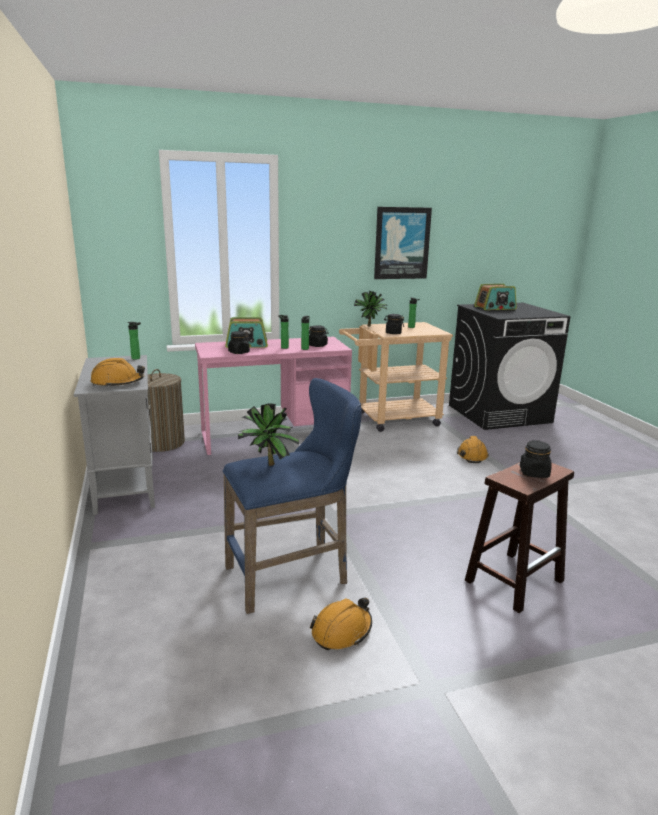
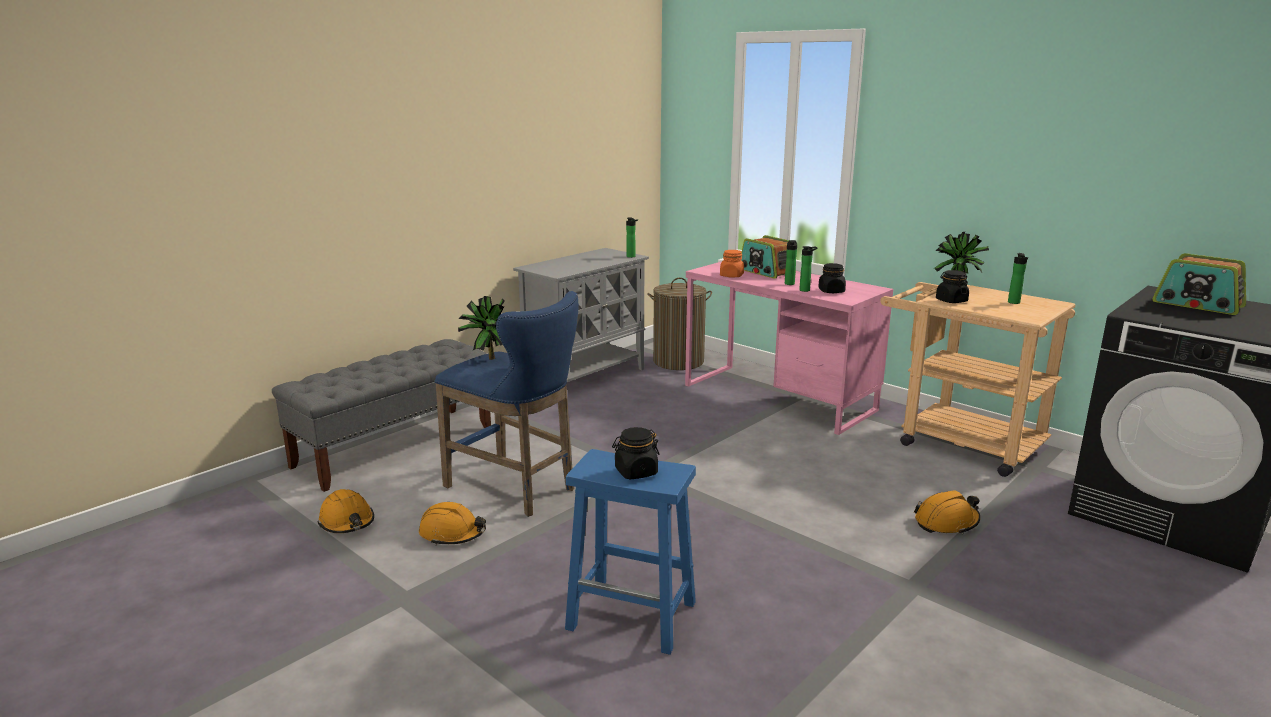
camera: 60 degrees right, 0 degrees up
(117, 383) = (556, 269): orange hard hat -> orange hard hat (347, 522)
(118, 624) = (395, 446): none -> grey bench
(239, 352) = (731, 276): black jar -> orange jar
(401, 243) = (1045, 162): picture -> none
(515, 580) = (634, 615): brown stool -> blue stool

